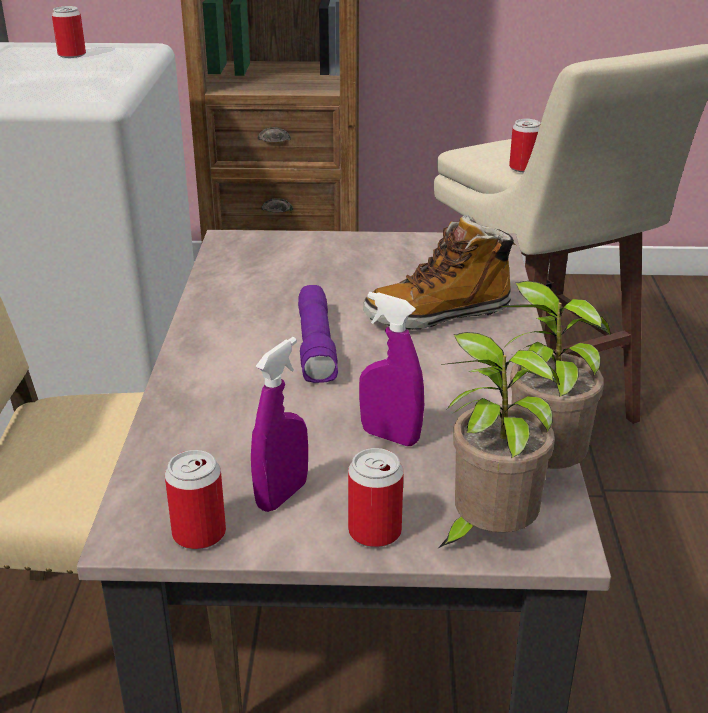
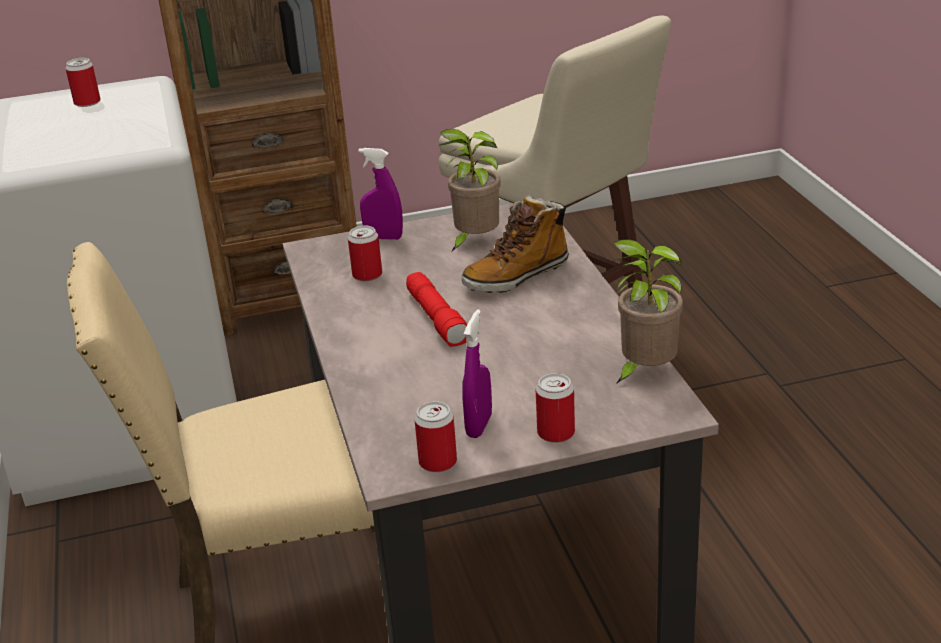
camera: 15 degrees left, 0 degrees up
(317, 346) = (439, 319): purple flashlight -> red flashlight
(390, 436) = (531, 371): purple spray bottle -> purple spray bottle (383, 237)
(487, 534) = (630, 417): potted plant -> potted plant (474, 242)
(523, 168) = (522, 138): can -> can (367, 275)

